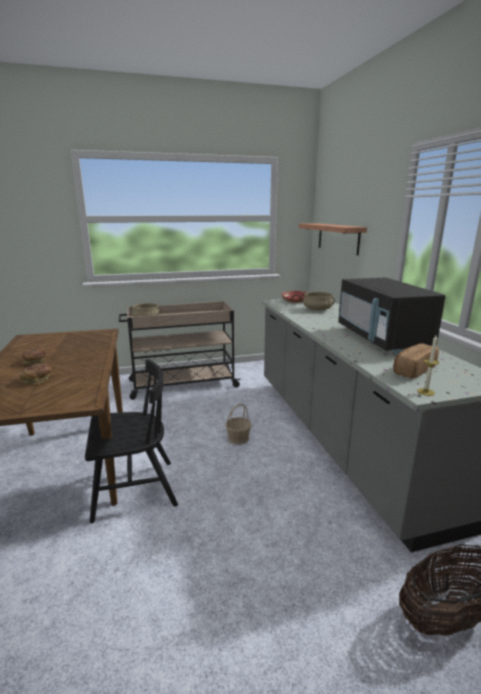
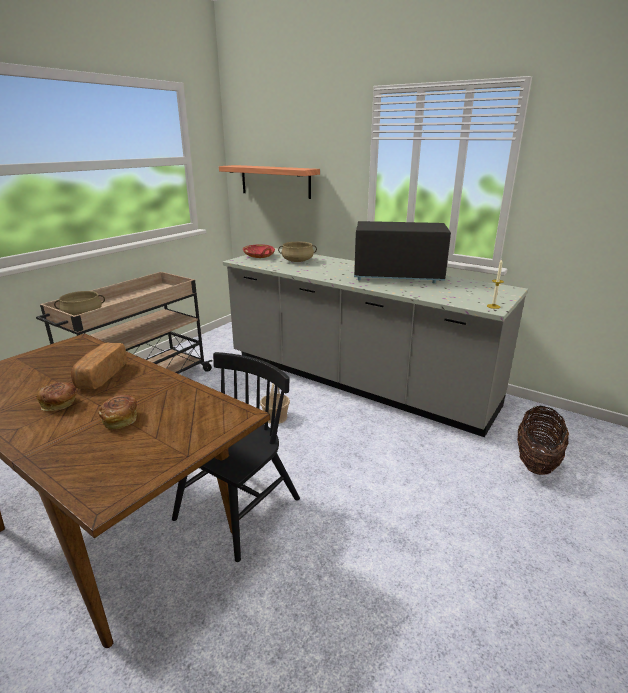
camera: 40 degrees left, 5 degrees up
(382, 339) = (397, 276): black microwave -> black microwave turned 150 degrees clockwise
(413, 370) = (460, 294): bread -> bread (101, 376)

